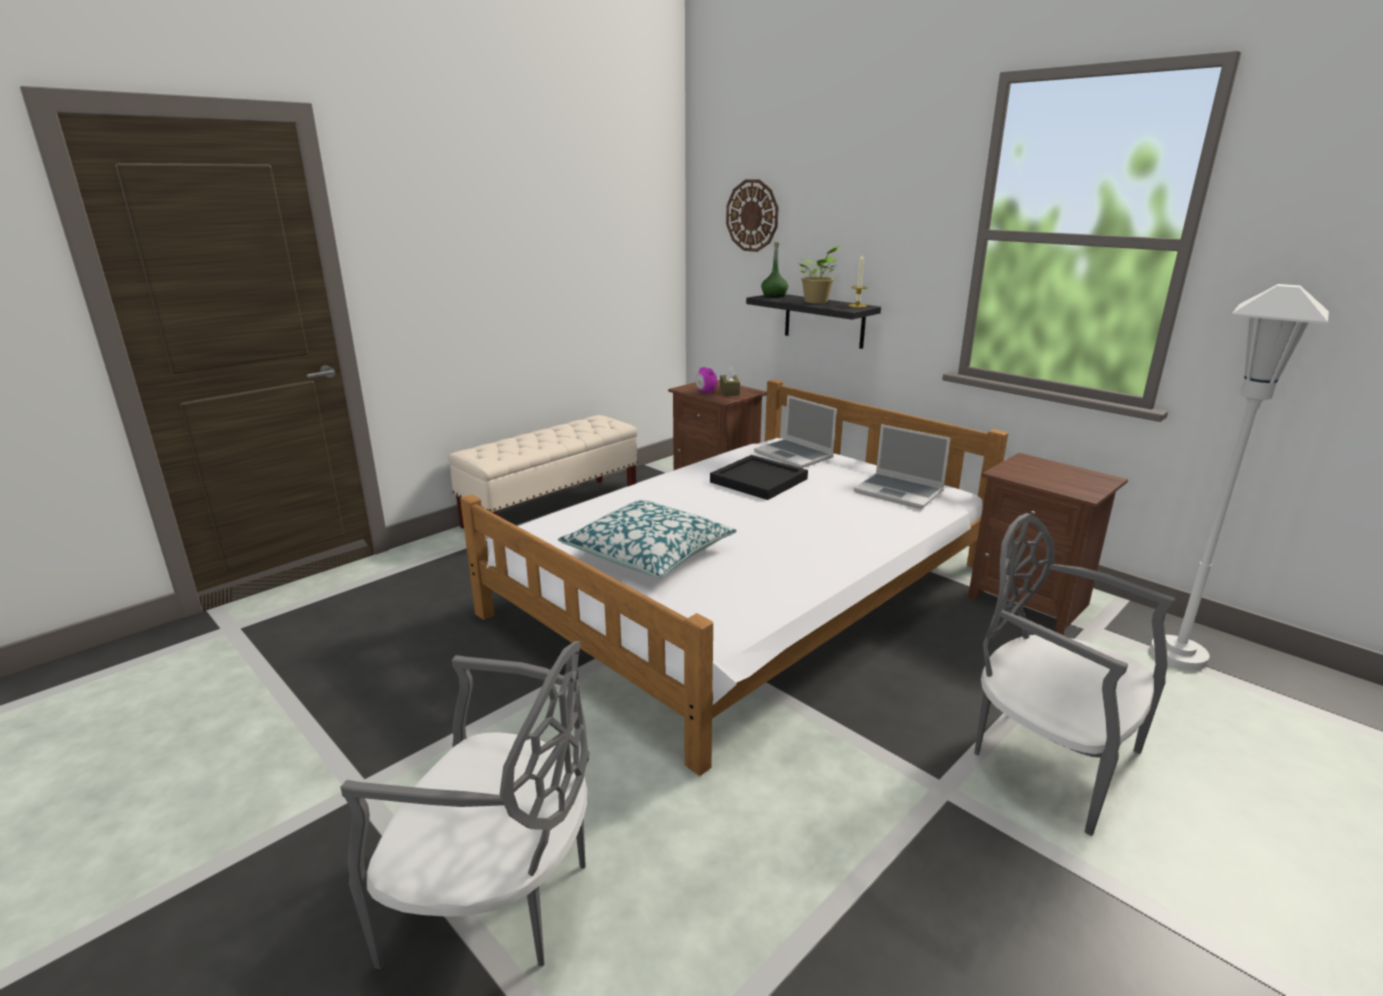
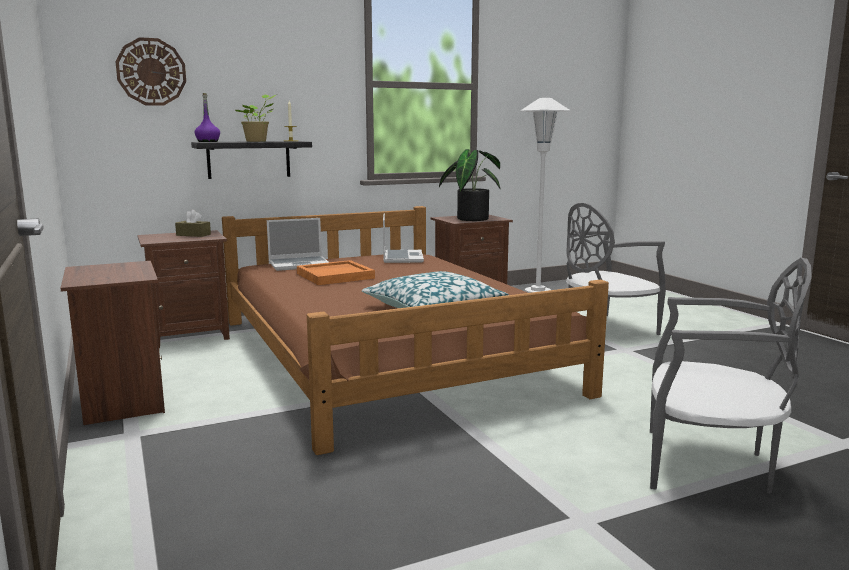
camera: 70 degrees left, 10 degrees down
(498, 899) = (709, 465): grey chair -> grey chair turned 75 degrees clockwise
(552, 511) = (121, 402): beige bench -> brown nightstand
(705, 392) = (179, 238): alarm clock -> none
(744, 590) = (387, 355): white bed -> brown bed
(759, 480) = (335, 275): black tray -> orange tray
(774, 296) = (208, 141): green bottle -> purple bottle
(900, 492) = (401, 257): laptop -> laptop turned 60 degrees counterclockwise
(1049, 476) = (471, 218): none -> potted plant

